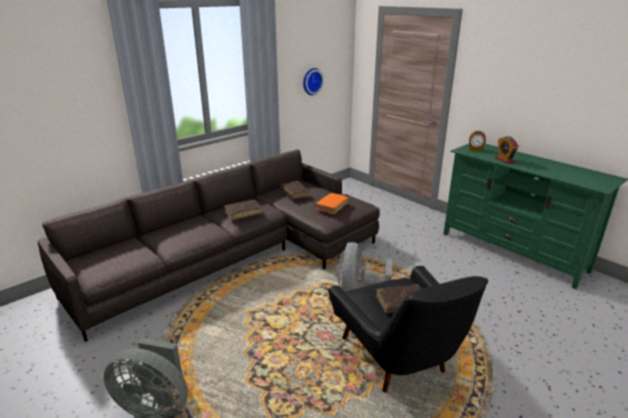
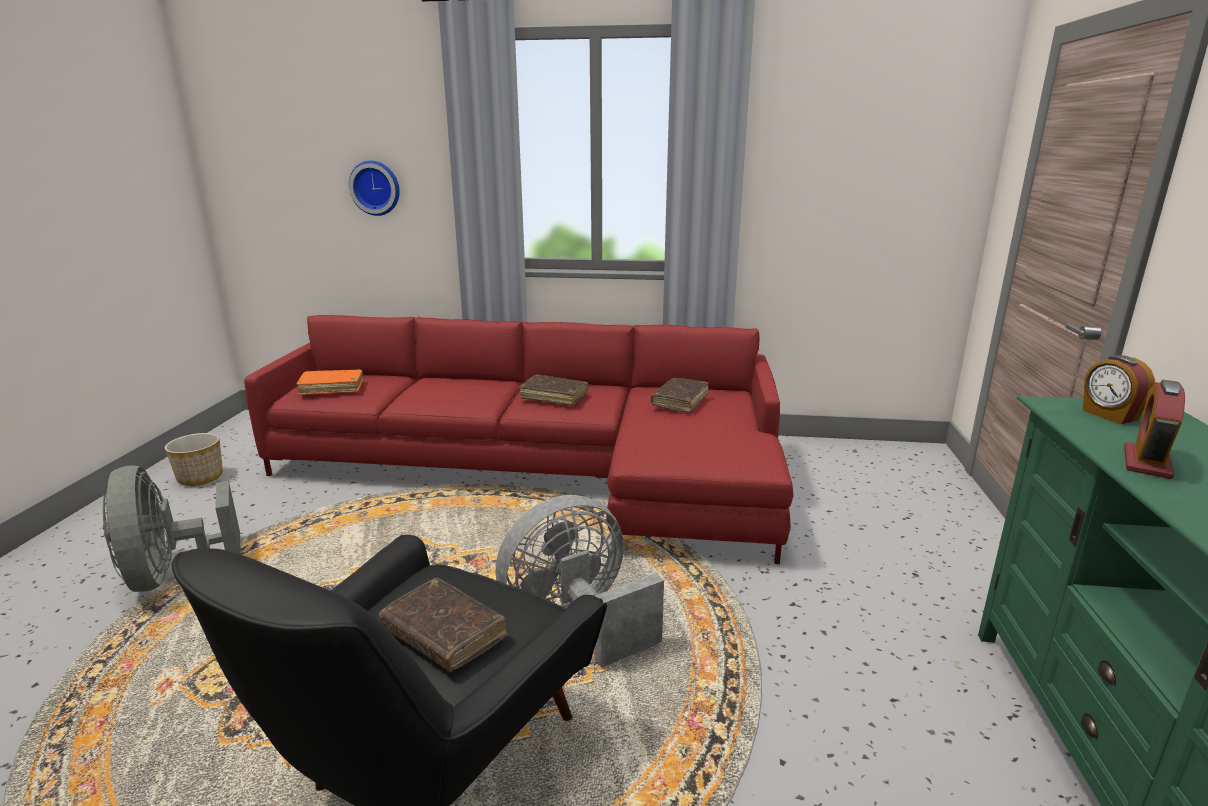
camera: 50 degrees right, 5 degrees down
(35, 371) = (199, 478): none -> planter
(236, 256) = (544, 472): grey sofa -> red sofa
(311, 81) = (852, 203): wall clock -> wall clock (376, 188)
(332, 206) = (692, 440): orange book -> orange book (332, 388)

